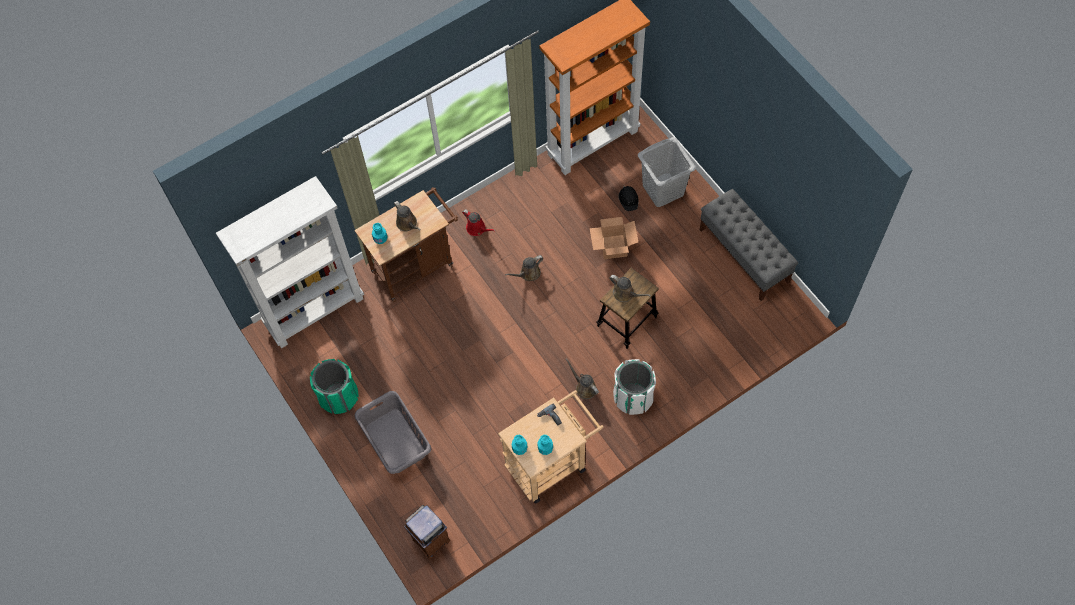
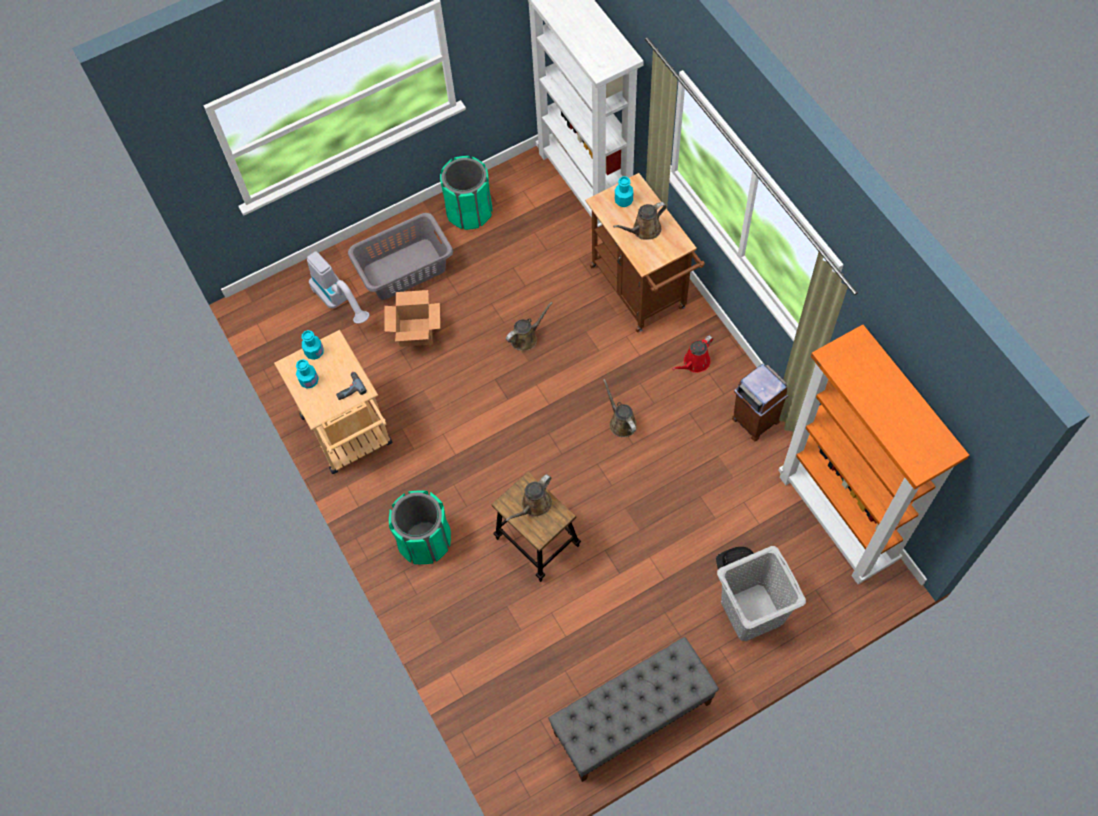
camera: 95 degrees right, 0 degrees up
(428, 488) = (340, 302): none -> vacuum cleaner
(430, 540) = (276, 303): brown trash can -> brown trash can (755, 419)
(584, 387) = (446, 481): brown watering can -> brown watering can (526, 338)
(614, 247) = (656, 534): cardboard box -> cardboard box (415, 332)
(633, 397) = (425, 540): white trash can -> green trash can

